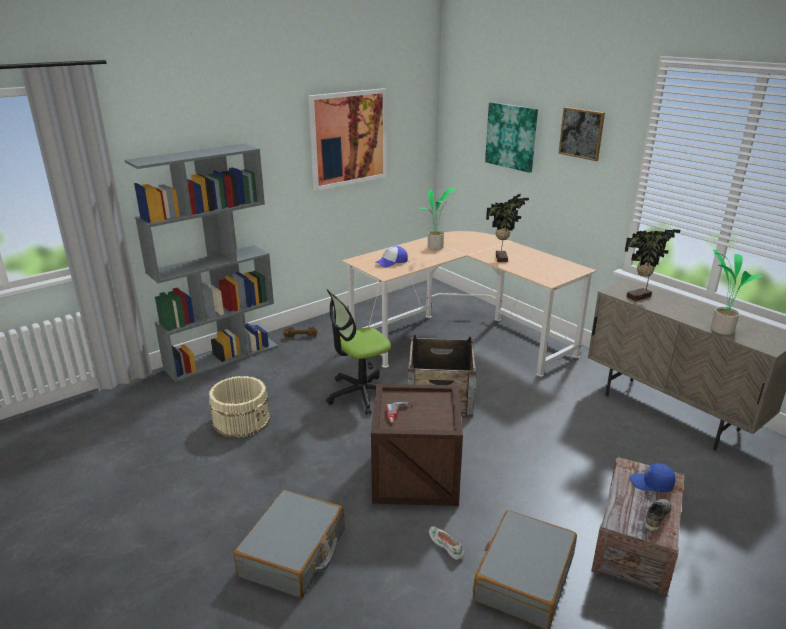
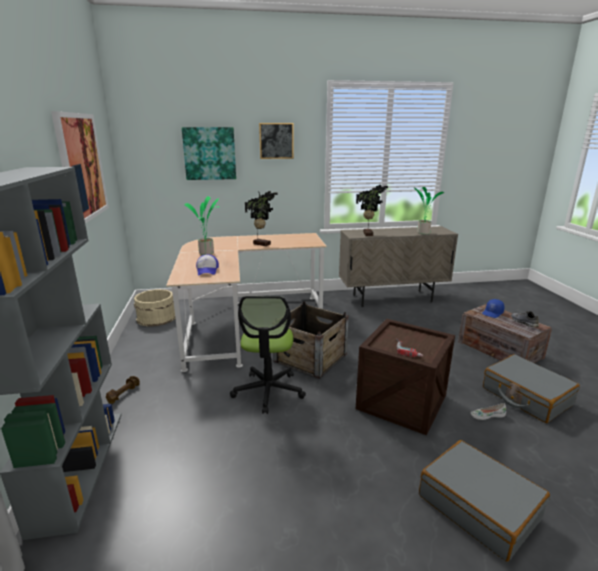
camera: 60 degrees left, 5 degrees down
(242, 420) = (236, 485): beige bucket -> beige bucket (156, 317)

